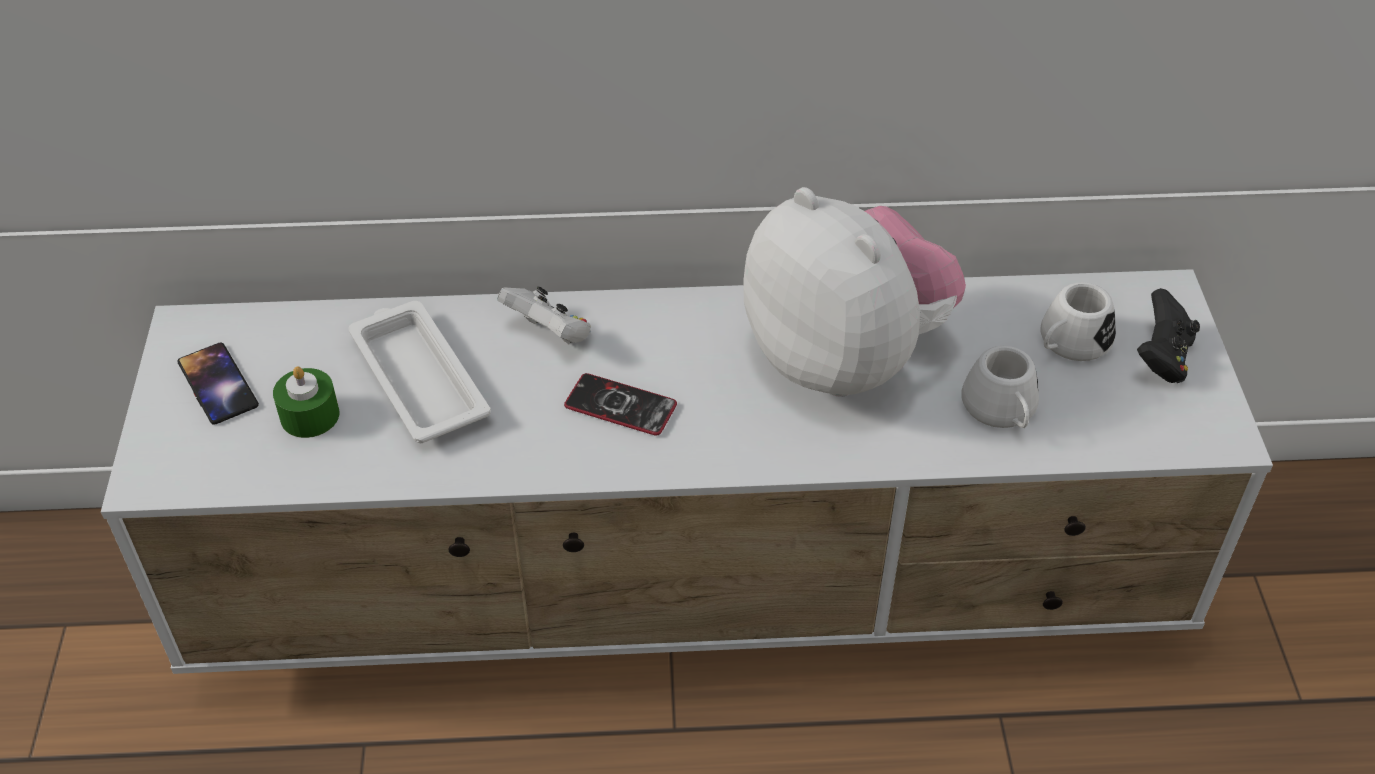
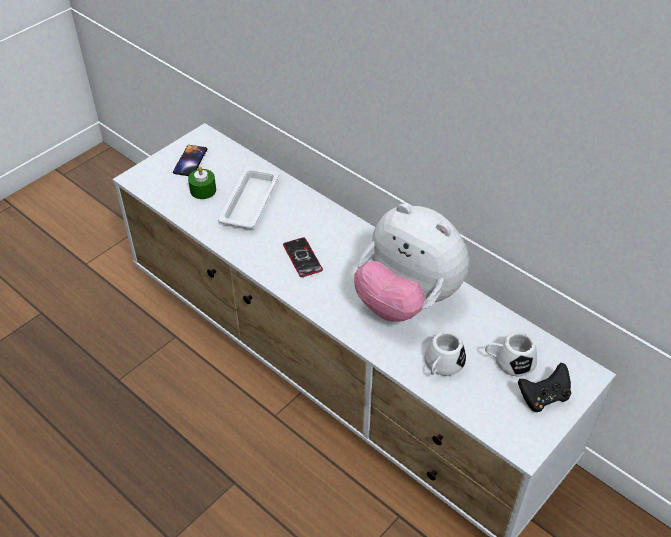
camera: 45 degrees right, 0 degrees up
(549, 334) = (312, 216): white game controller -> none
(845, 358) = (407, 300): plush toy -> plush toy turned 120 degrees clockwise

